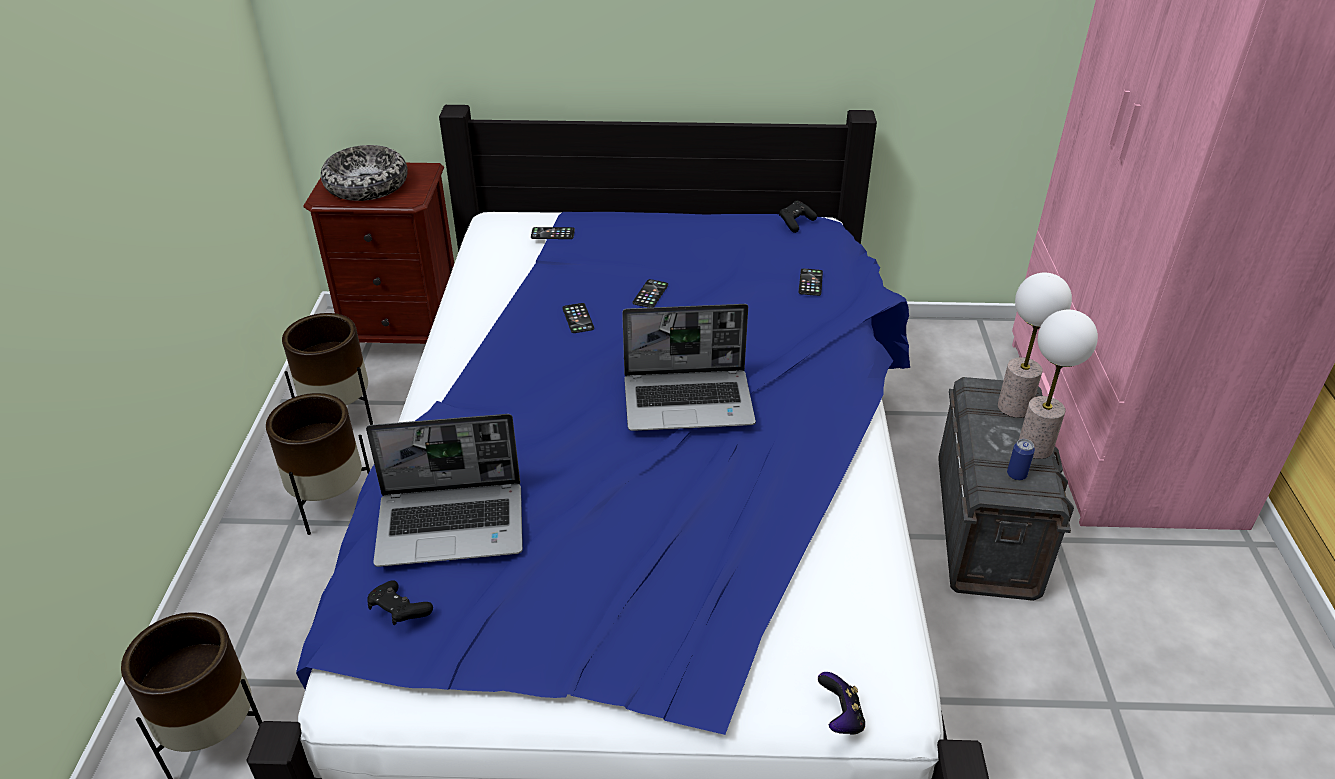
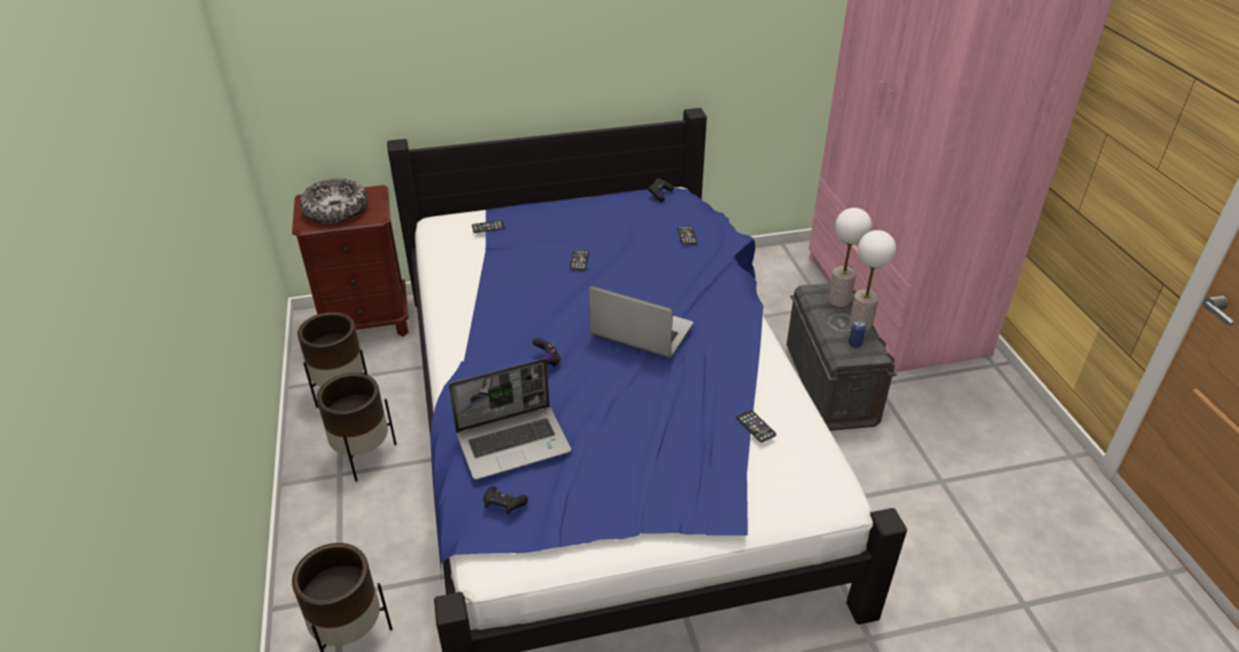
camera: 15 degrees left, 0 degrees up
(578, 318) = (535, 286): phone -> phone (755, 426)
(690, 401) = (640, 331): laptop -> laptop turned 135 degrees counterclockwise
(840, 718) = (811, 511): game controller -> game controller (548, 361)

